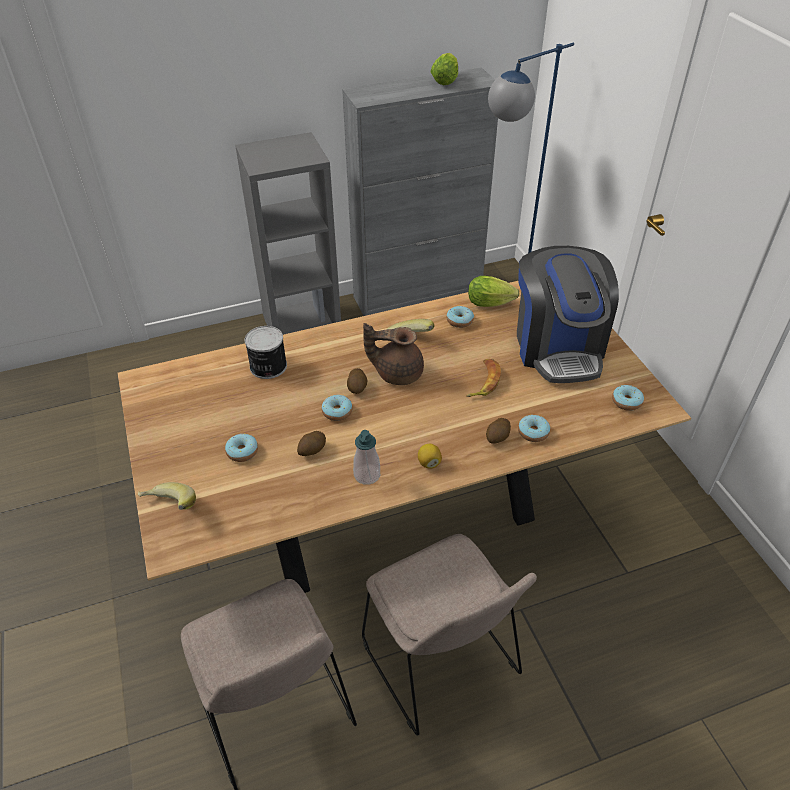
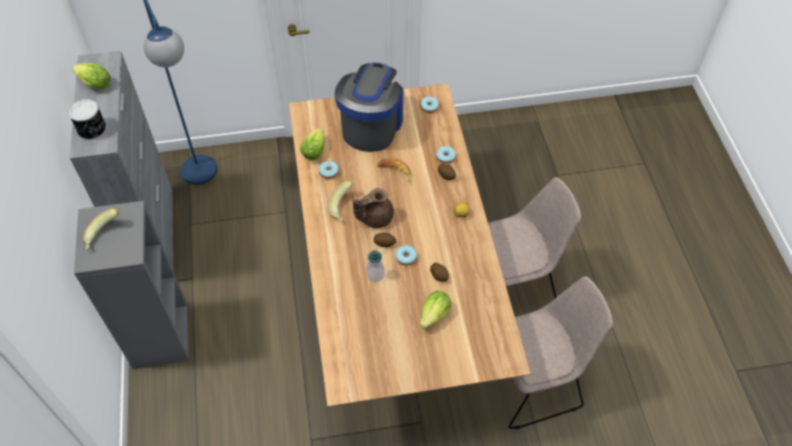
camera: 80 degrees left, 10 degrees up
(169, 508) = (477, 362): banana -> banana (104, 236)
(242, 452) = (433, 317): donut -> lettuce
(267, 367) = (348, 297): can -> can (92, 129)
(367, 475) = (465, 247): soap dispenser -> soap dispenser (375, 275)
(397, 372) = (374, 218): brown teapot -> brown teapot turned 45 degrees clockwise
(558, 347) = (371, 126): coffee machine -> coffee machine turned 75 degrees counterclockwise

